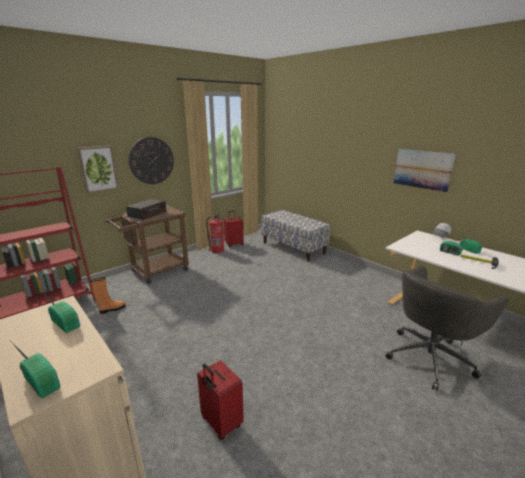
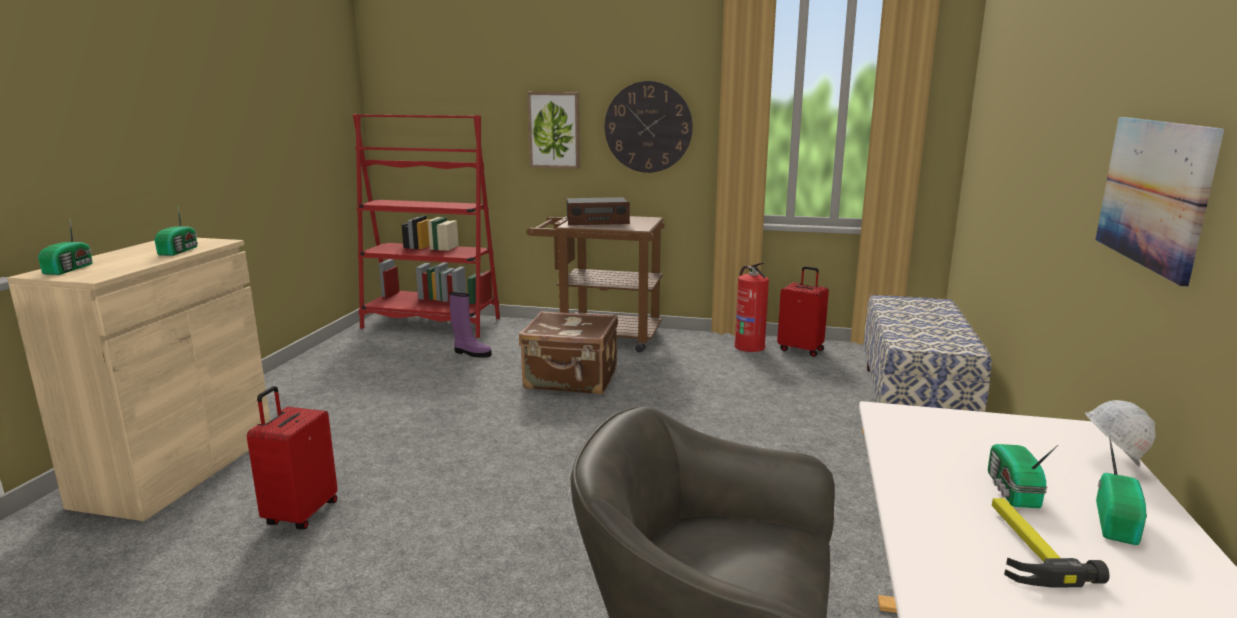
camera: 55 degrees right, 5 degrees down
(111, 309) = (471, 353): orange boot -> purple boot
(187, 295) = (571, 380): none -> brown suitcase

